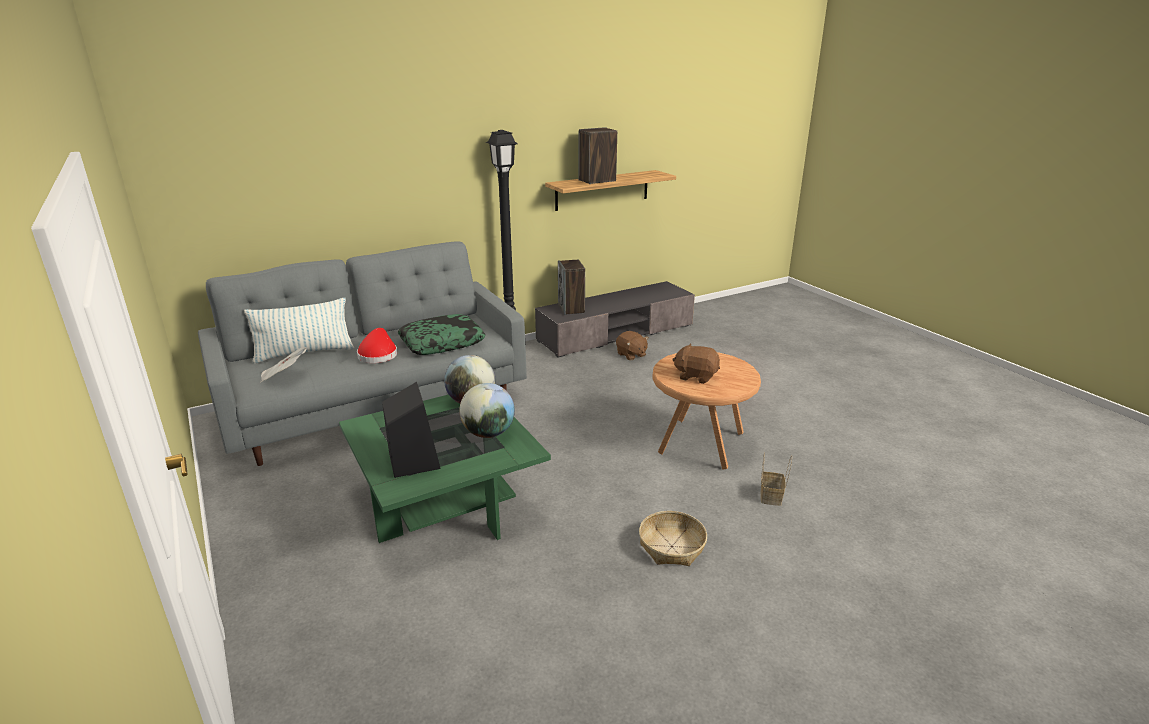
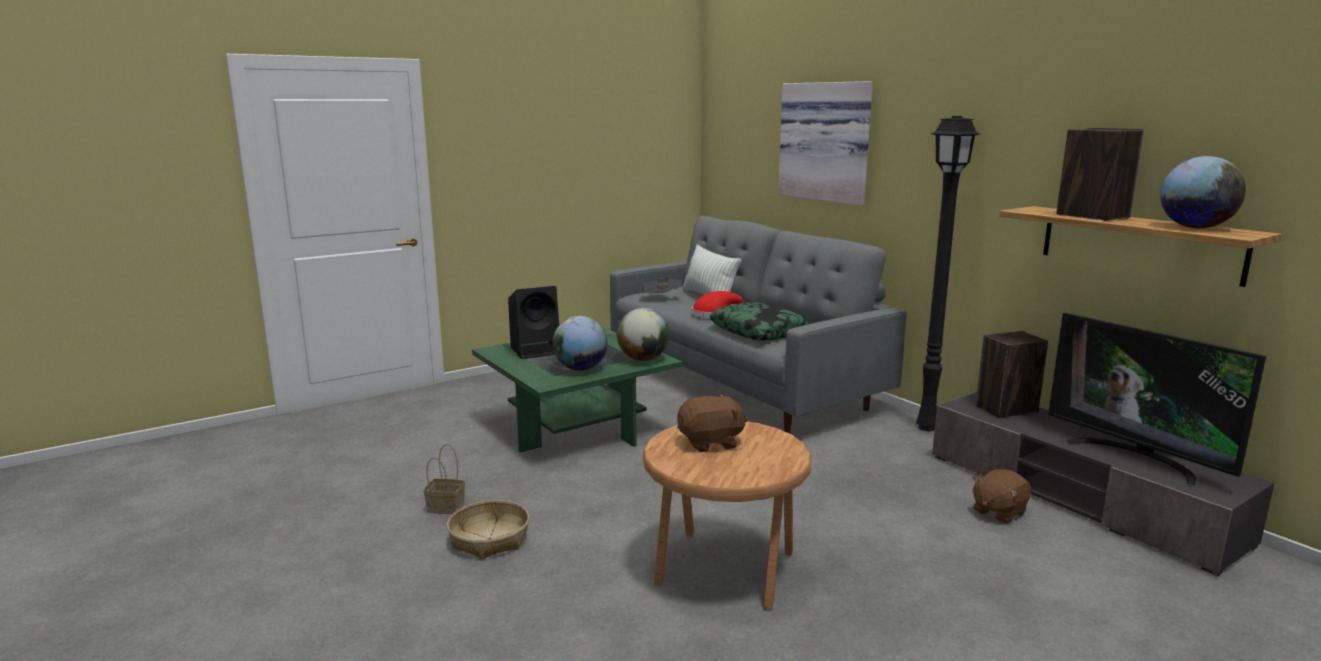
camera: 85 degrees right, 10 degrees down
(354, 165) = (826, 142): none -> picture
(639, 175) = (1195, 227): none -> globe
(640, 296) = (1137, 457): none -> television
(696, 376) = (710, 443): brown plush toy -> brown plush toy turned 60 degrees clockwise
(771, 497) = (585, 624): basket -> basket (444, 507)

